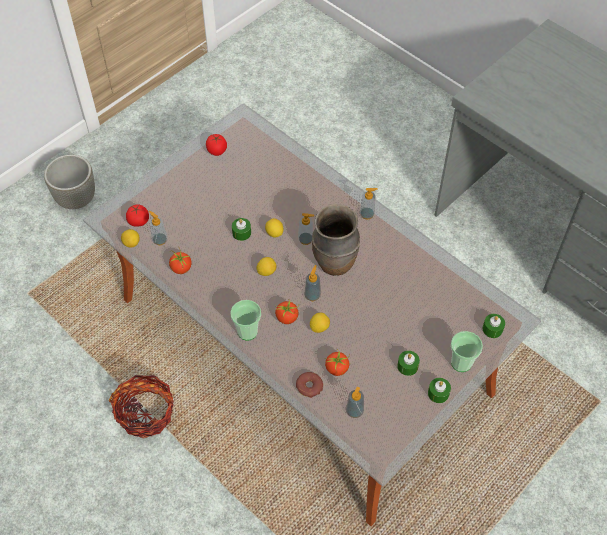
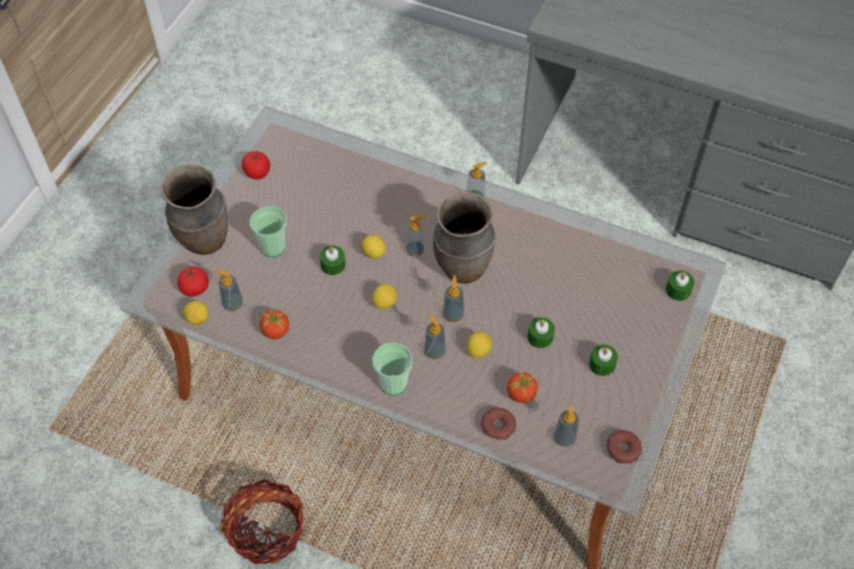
camera: 20 degrees left, 0 degrees up
(76, 199) = (64, 290): grey planter -> none
(159, 189) = (204, 241): none -> brown vase
(287, 318) = (434, 351): tomato -> soap dispenser
(394, 434) = (623, 449): none -> donut
(438, 393) = (651, 385): green candle -> green candle (540, 337)
(461, 363) = (661, 340): cup -> cup (273, 247)

